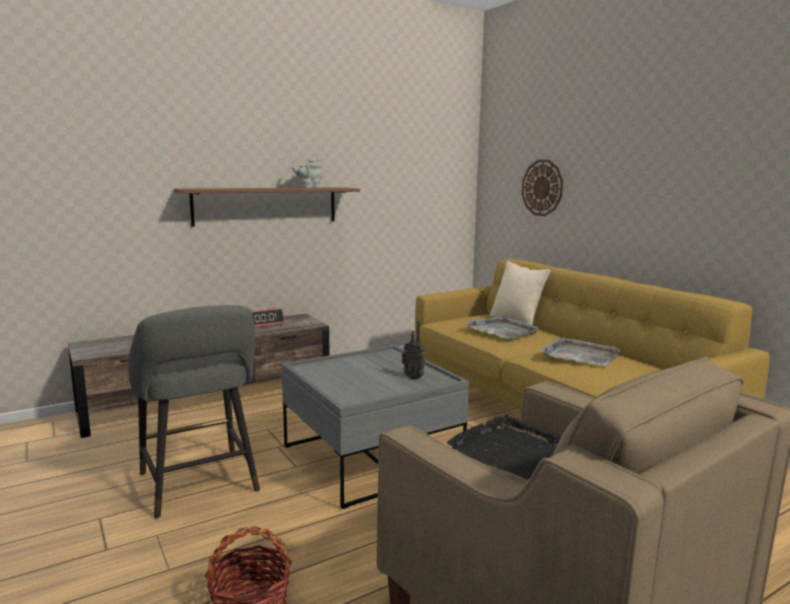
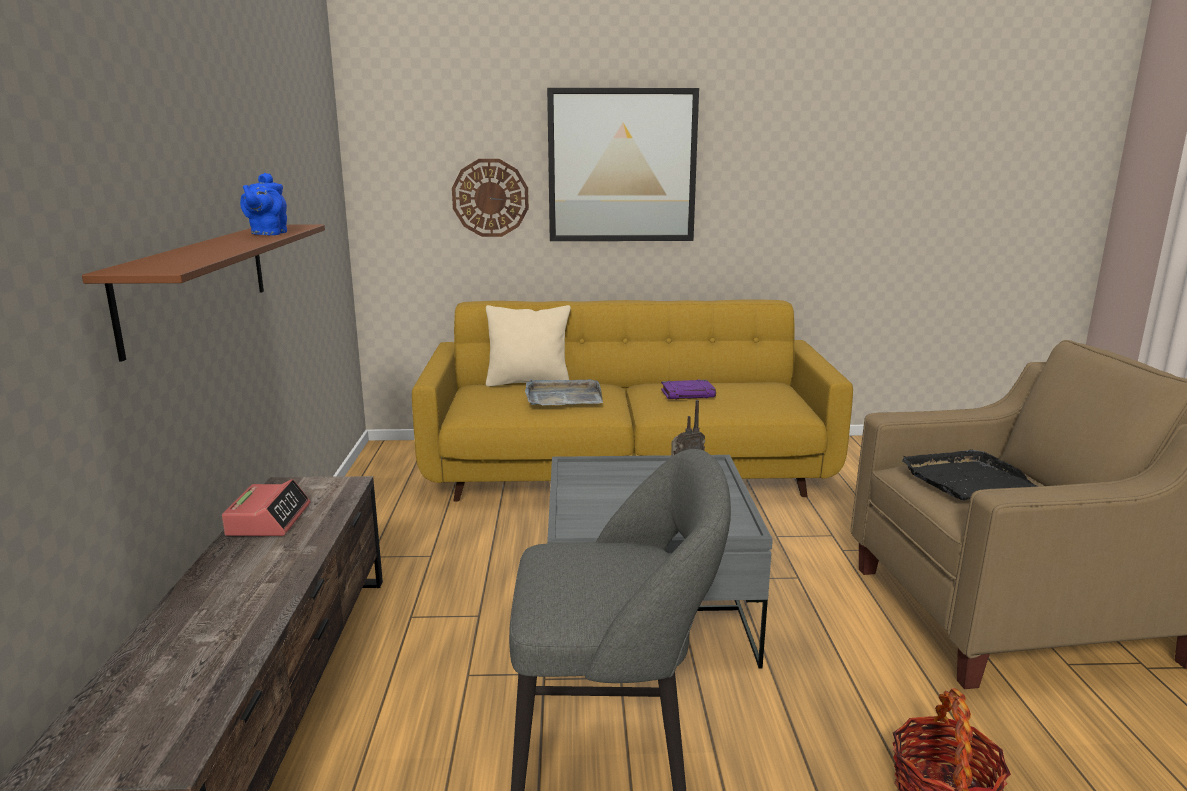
camera: 60 degrees left, 5 degrees up
(308, 188) = (267, 234): grey teapot -> blue teapot
(580, 355) = (688, 393): grey tray -> purple book
(625, 165) = (622, 166): none -> picture

